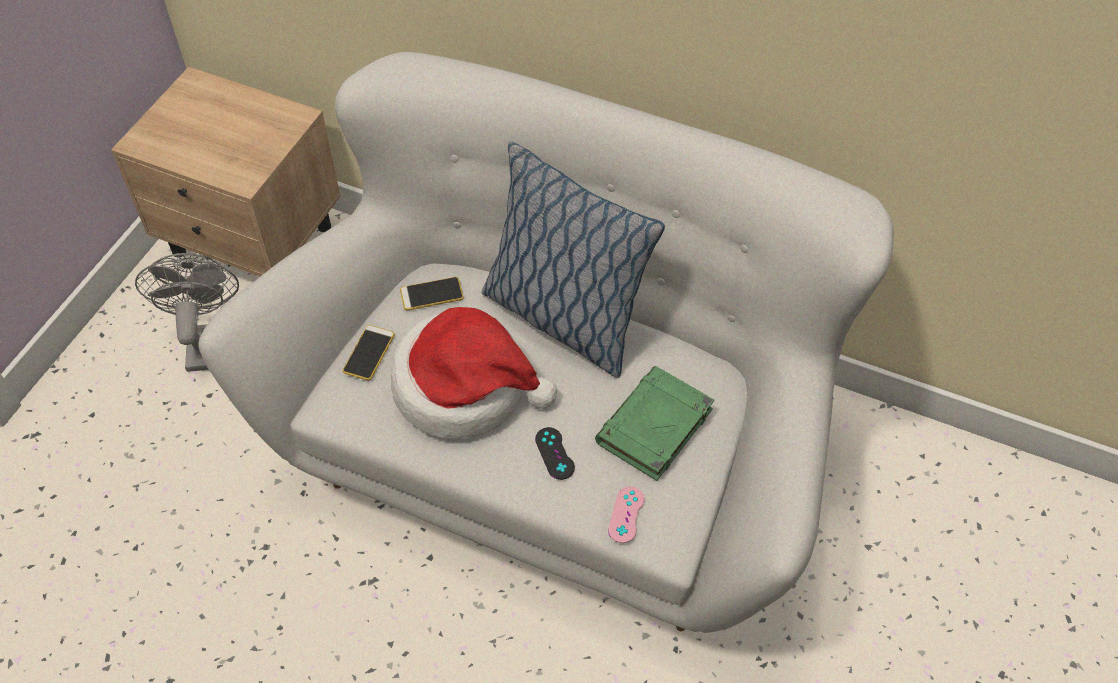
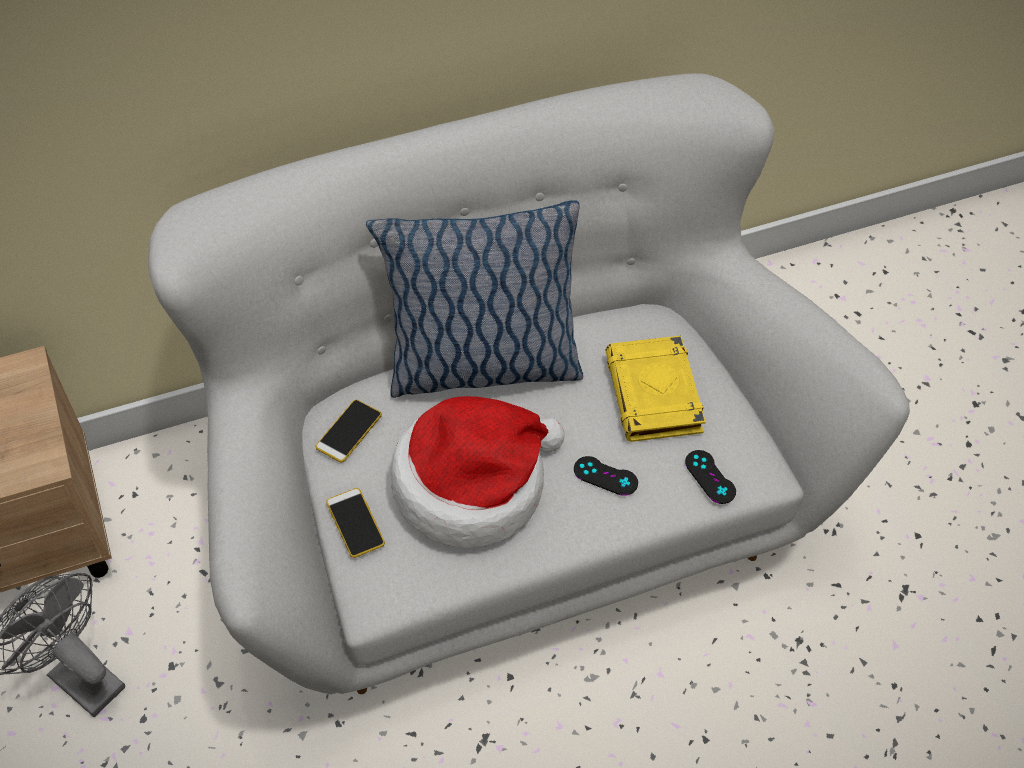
camera: 45 degrees left, 0 degrees up
(626, 514) = (710, 477): pink game controller -> black game controller
(654, 428) = (654, 395): green book -> yellow book

